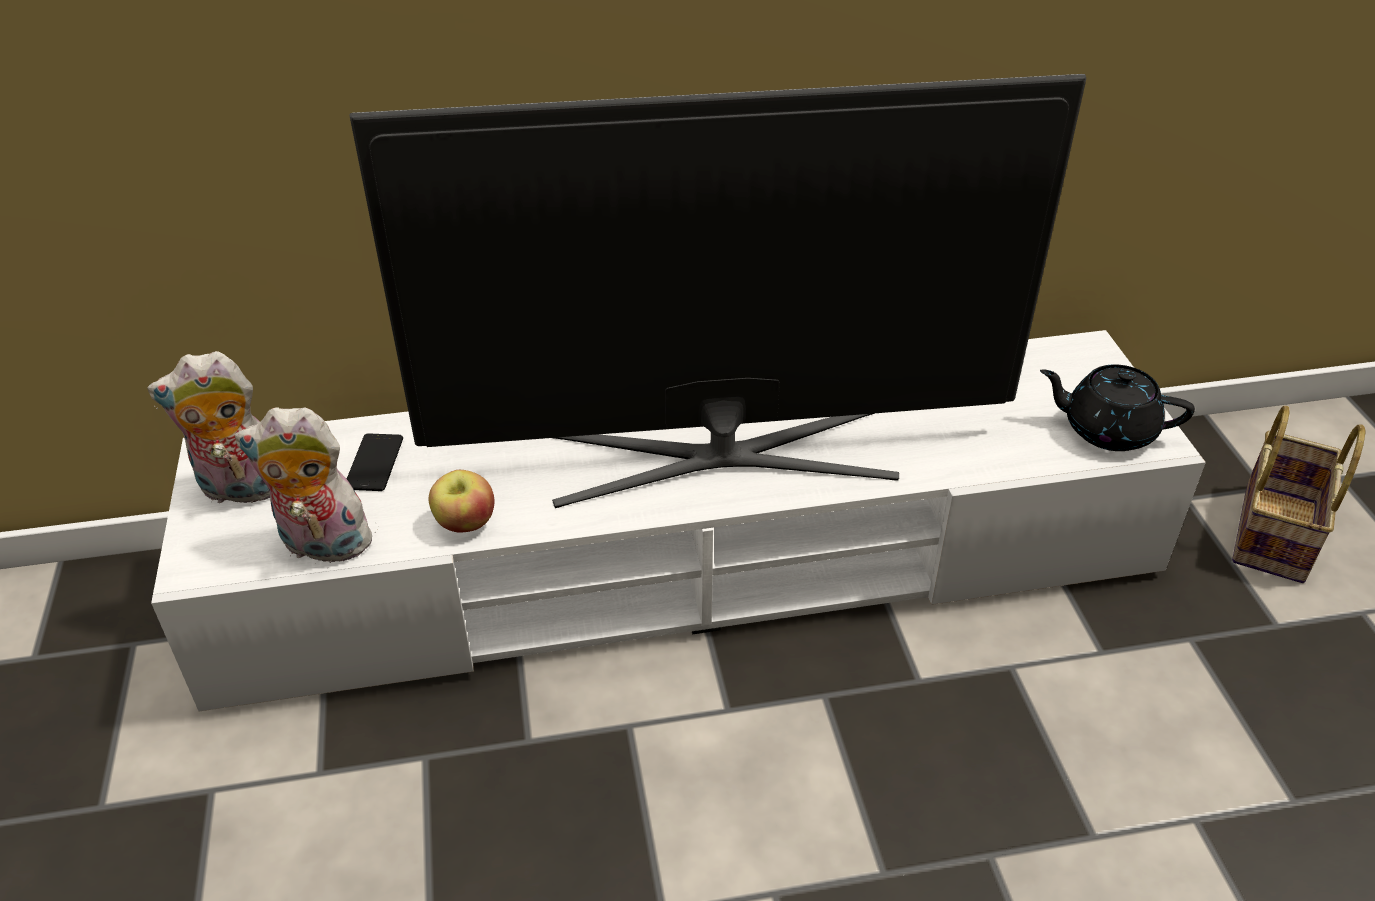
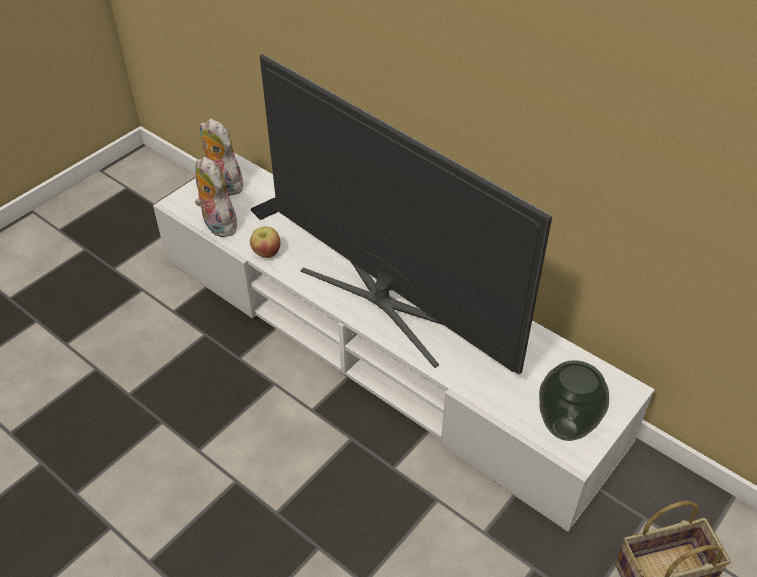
camera: 50 degrees right, 5 degrees up
(1107, 429) = (564, 428): black teapot -> vase

